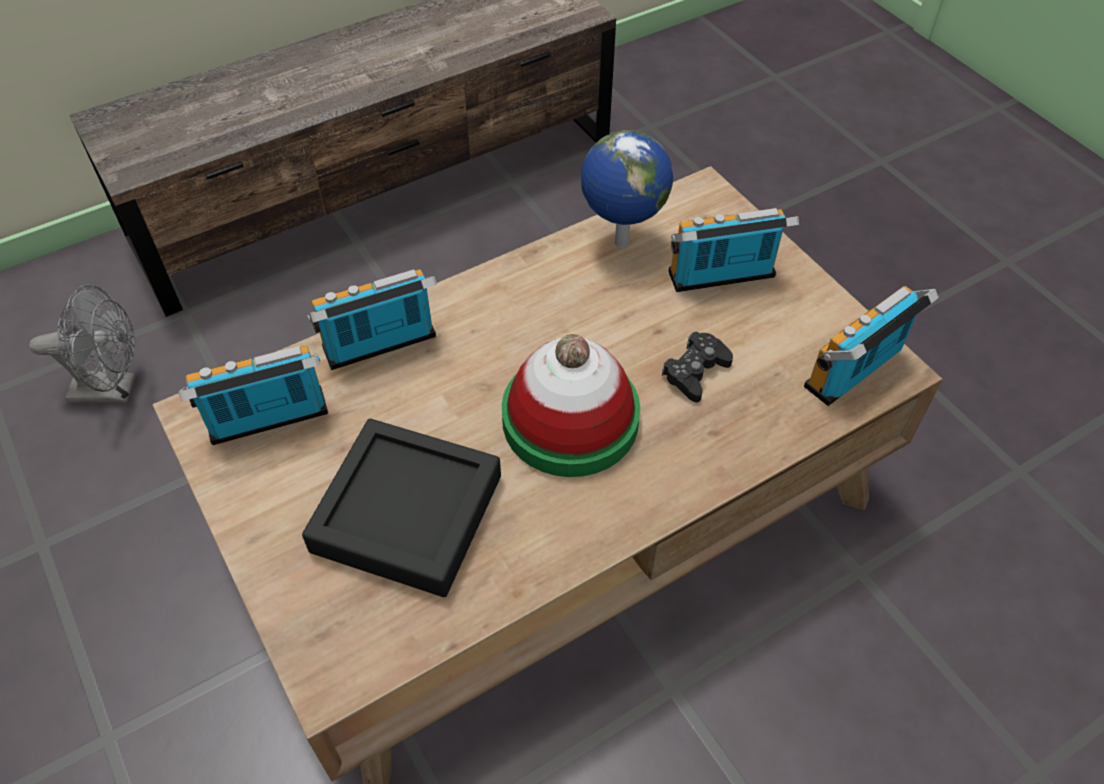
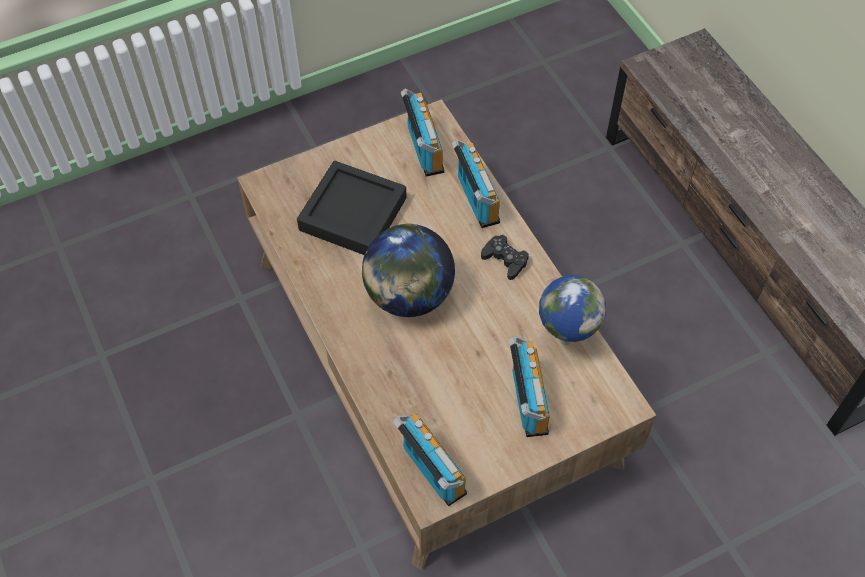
camera: 95 degrees right, 5 degrees up
(114, 389) = (543, 119): grey fan -> none
(570, 419) = (408, 296): hat -> globe
(695, 372) = (440, 370): black game controller -> black game controller (505, 260)

